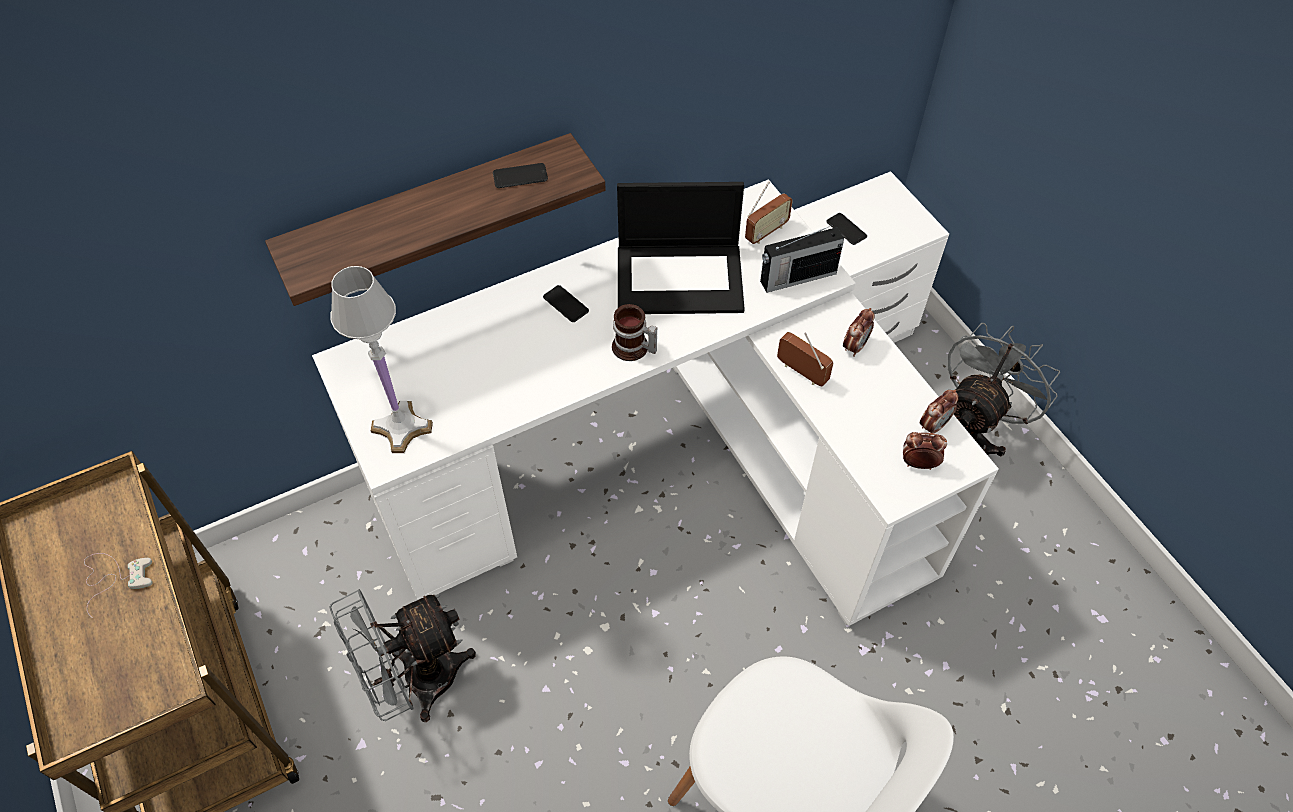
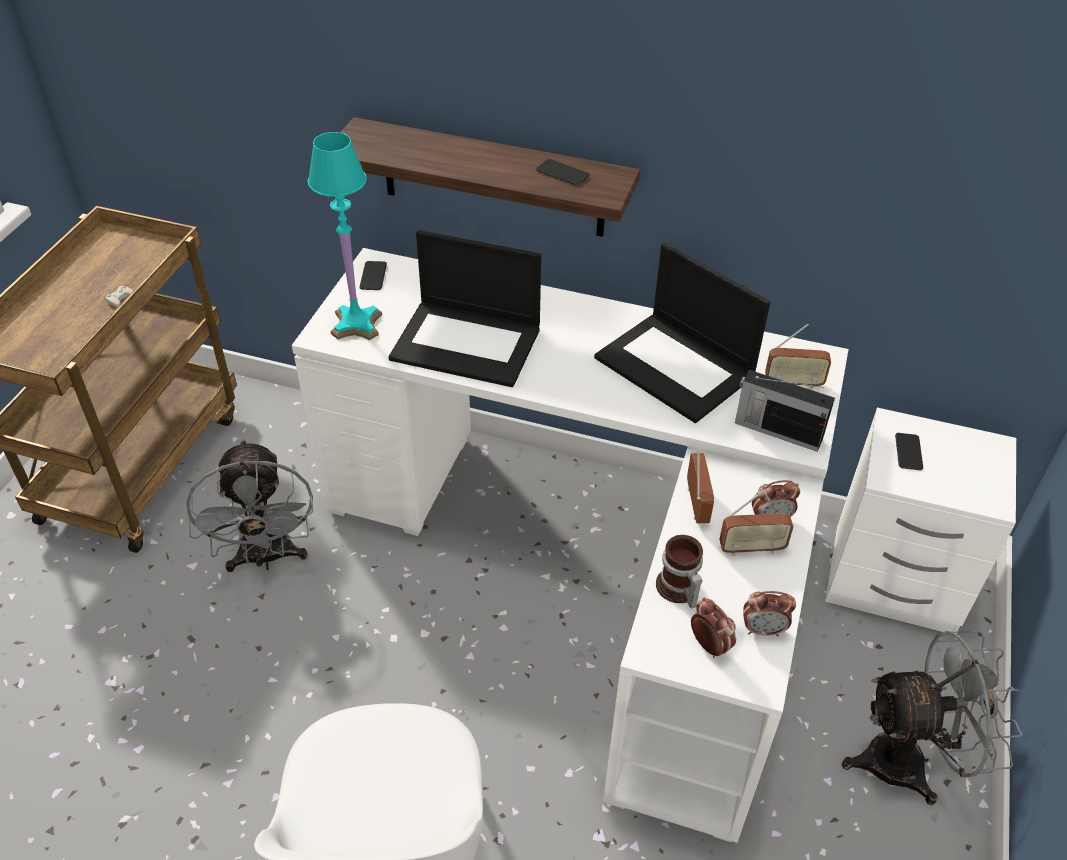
camera: 45 degrees right, 10 degrees down
(402, 427) = (357, 324): white table lamp -> turquoise table lamp
(416, 682) = (267, 558): grey fan -> grey fan turned 120 degrees counterclockwise
(512, 374) = (468, 343): none -> laptop
(566, 304) = (564, 326): phone -> phone (373, 276)
(633, 349) = (573, 387): mug -> mug (677, 590)
(866, 376) = (751, 548): none -> radio

